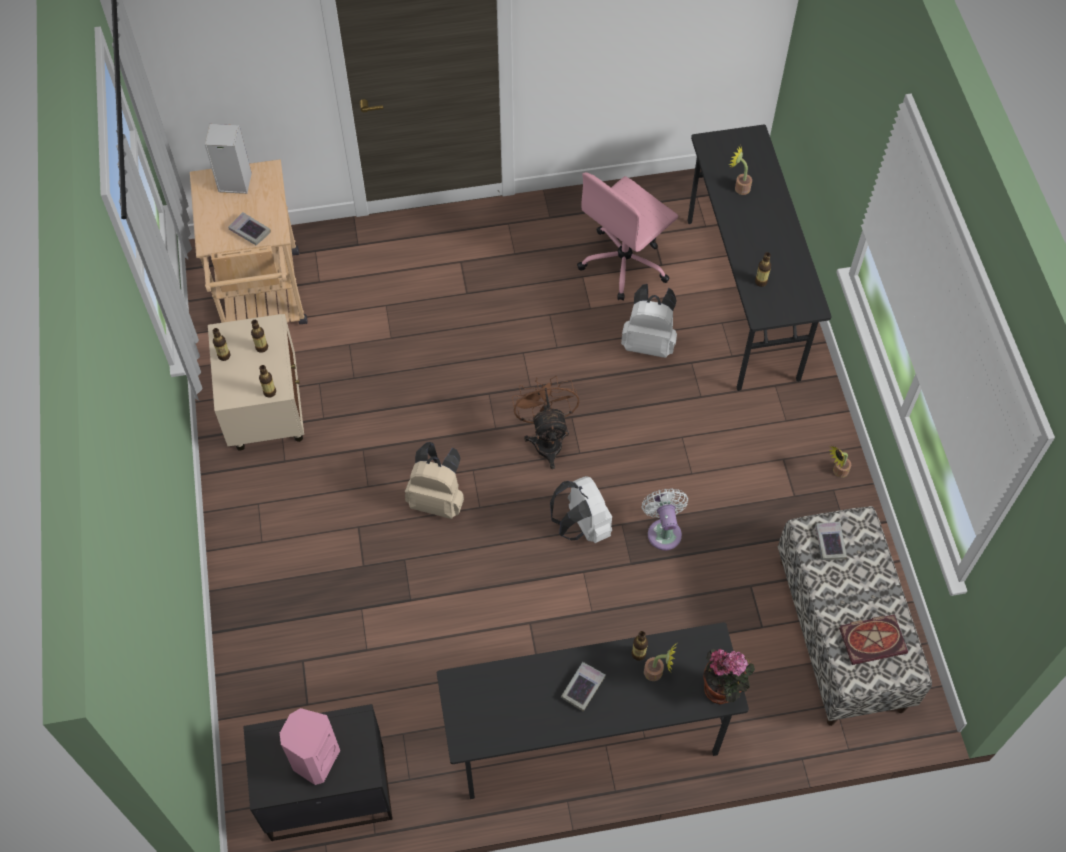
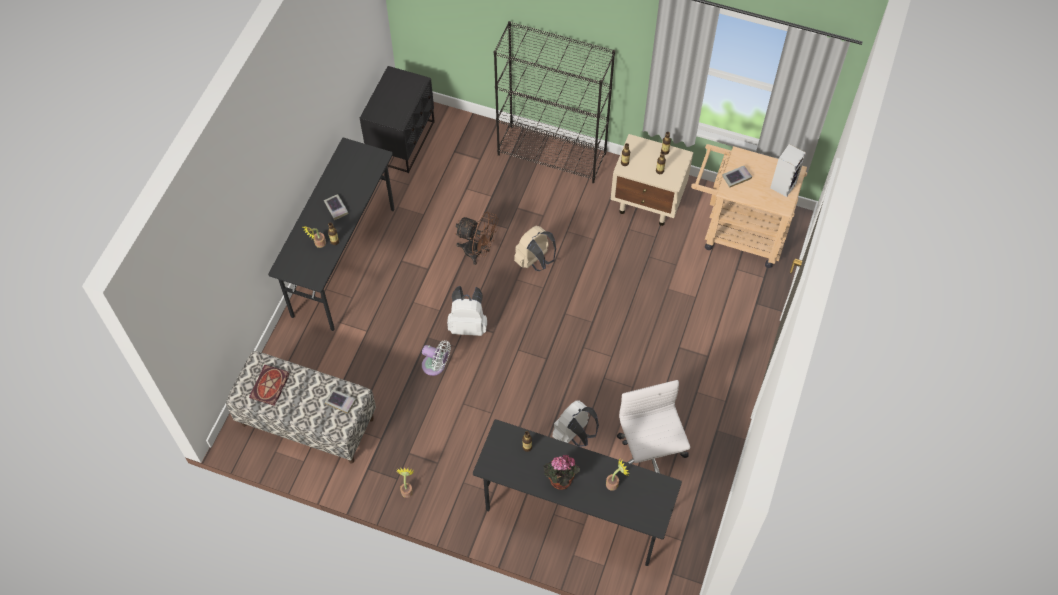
camera: 120 degrees right, 0 degrees up
(243, 568) = (552, 154): none -> black bookcase
(314, 759) = (393, 98): pink speaker -> none
(547, 439) = (539, 337): brown fan -> brown fan (478, 252)
(625, 263) = (648, 457): pink office chair -> white office chair
(723, 689) = (287, 269): potted plant -> potted plant (559, 481)

